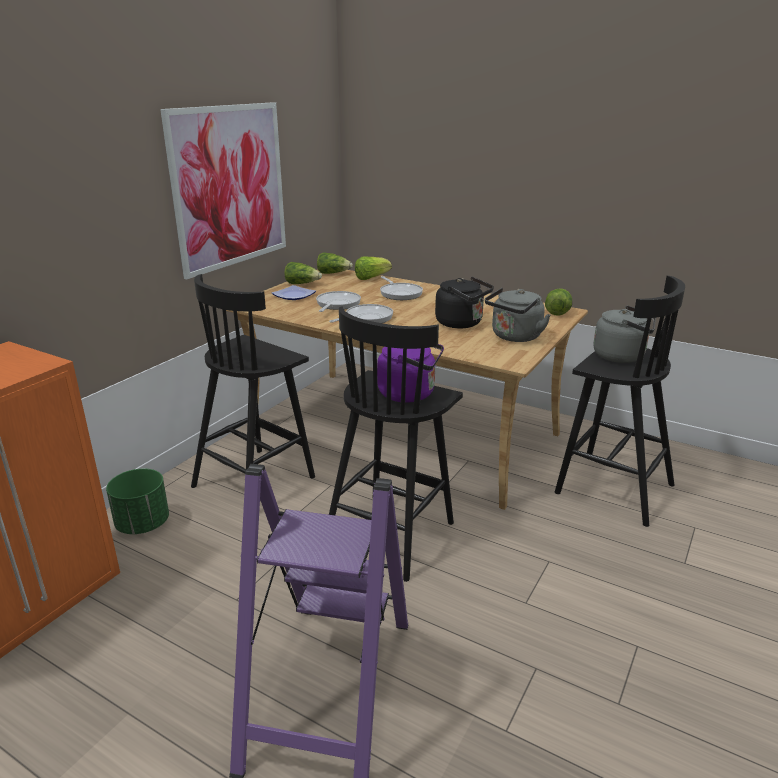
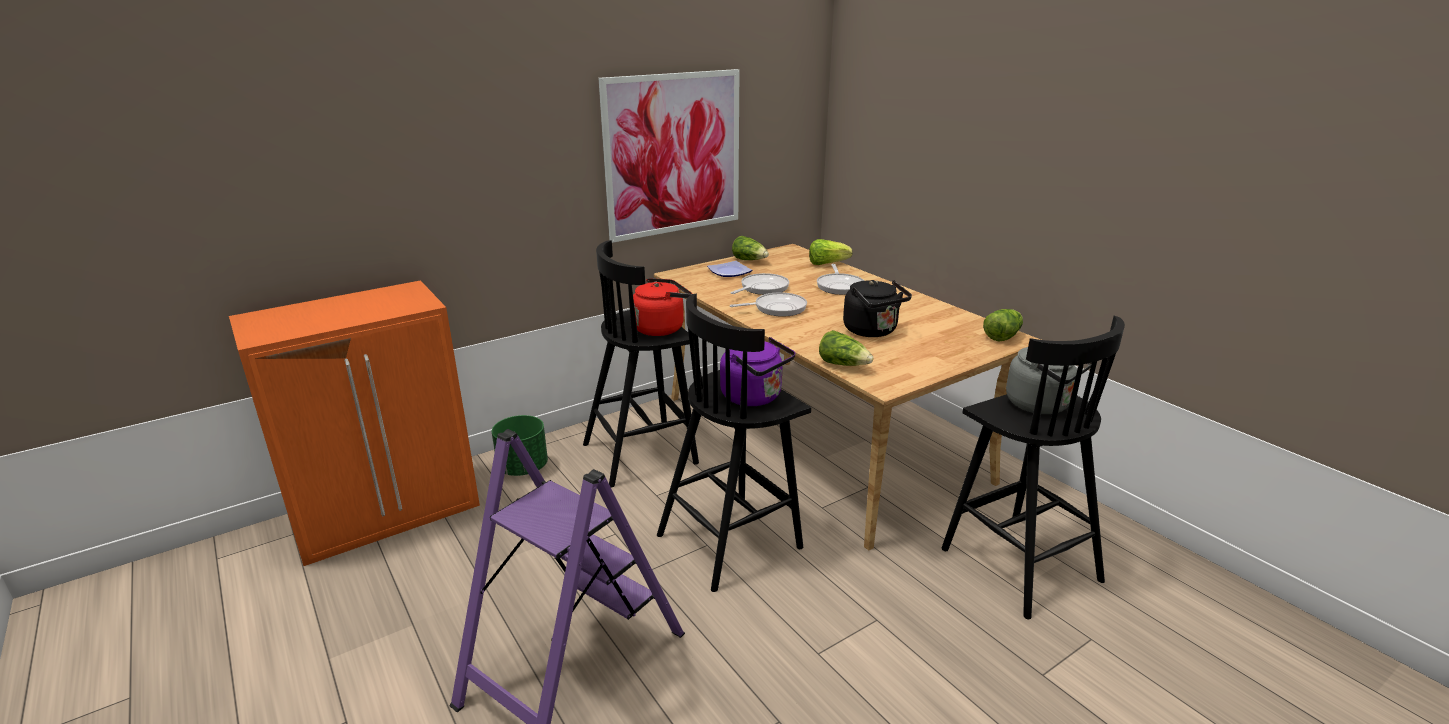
camera: 25 degrees right, 0 degrees up
(269, 353) = (661, 328): none -> red kettle
(333, 273) = (792, 253): lettuce -> lettuce (843, 365)
(514, 337) = (916, 357): grey kettle -> none

